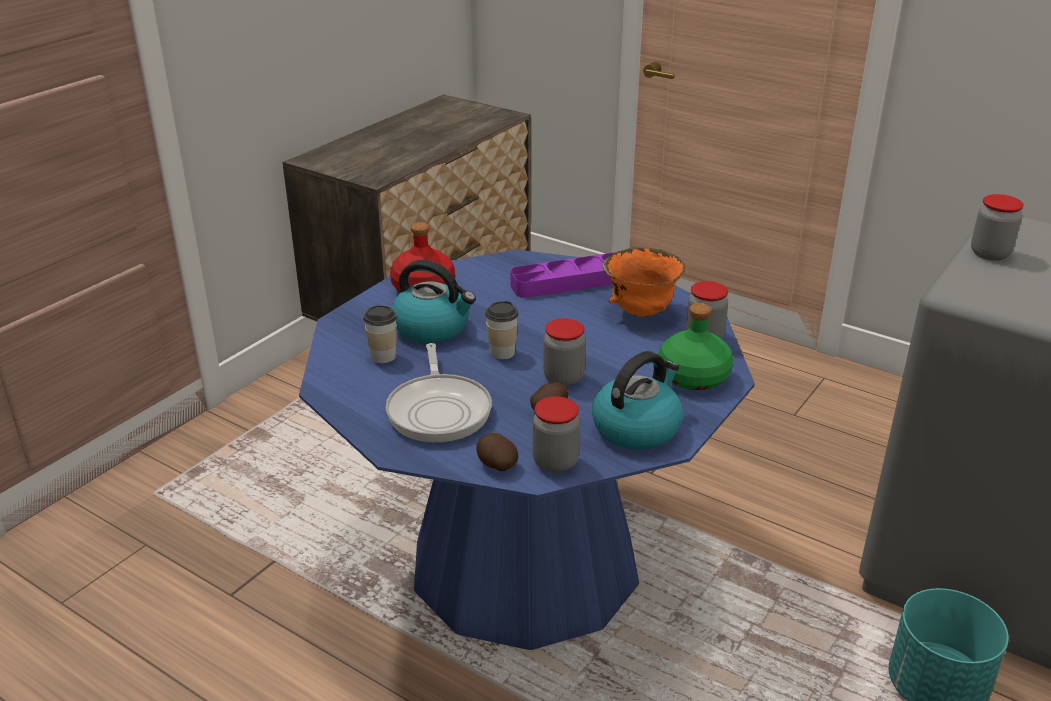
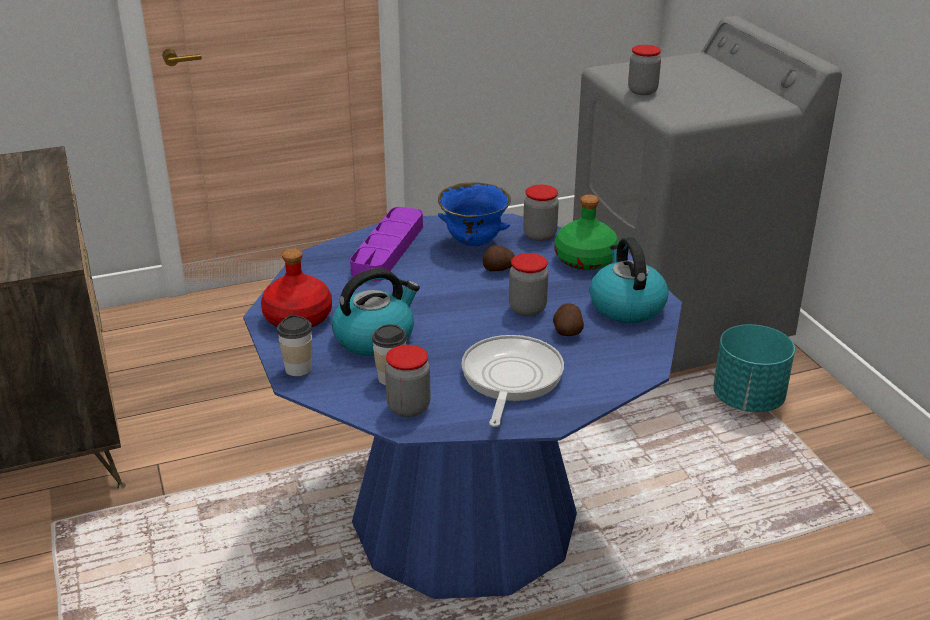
camera: 55 degrees left, 0 degrees up
(439, 410) = (510, 379): frying pan -> frying pan turned 105 degrees counterclockwise
(496, 465) = (615, 381): potato -> potato (498, 269)
(502, 352) = (457, 320): cup -> cup (298, 369)
(555, 462) = (636, 354): jar -> jar (408, 407)
(641, 312) = (473, 242): orange bowl -> blue bowl

